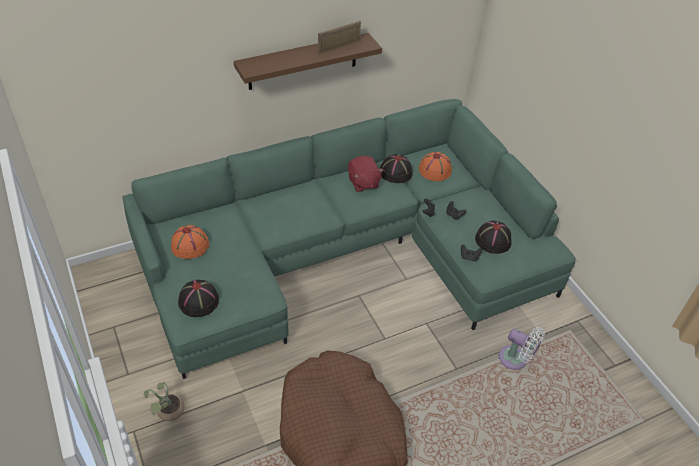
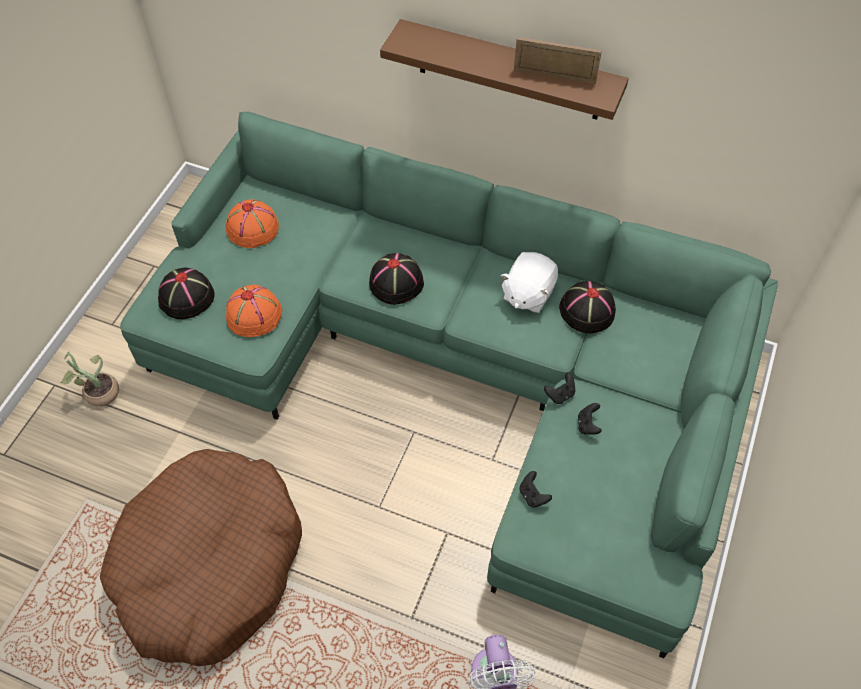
camera: 50 degrees right, 10 degrees up
(363, 183) = (527, 294): red plush toy -> white plush toy
(435, 170) = (645, 346): orange hat -> orange hat (254, 314)
(493, 240) = (595, 500): black hat -> black hat (396, 282)

